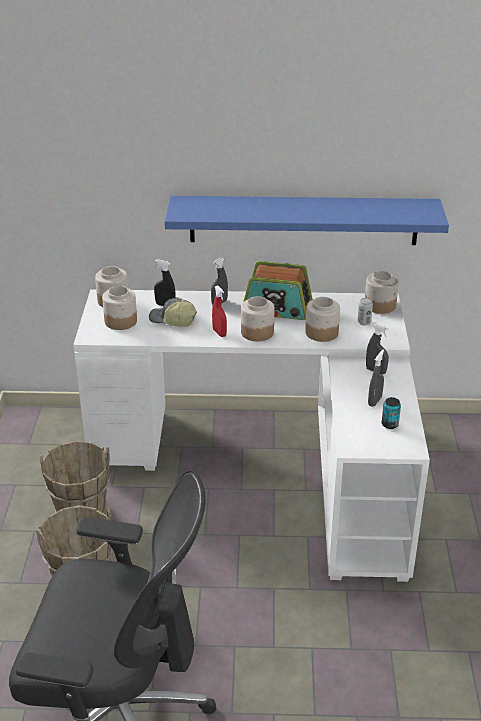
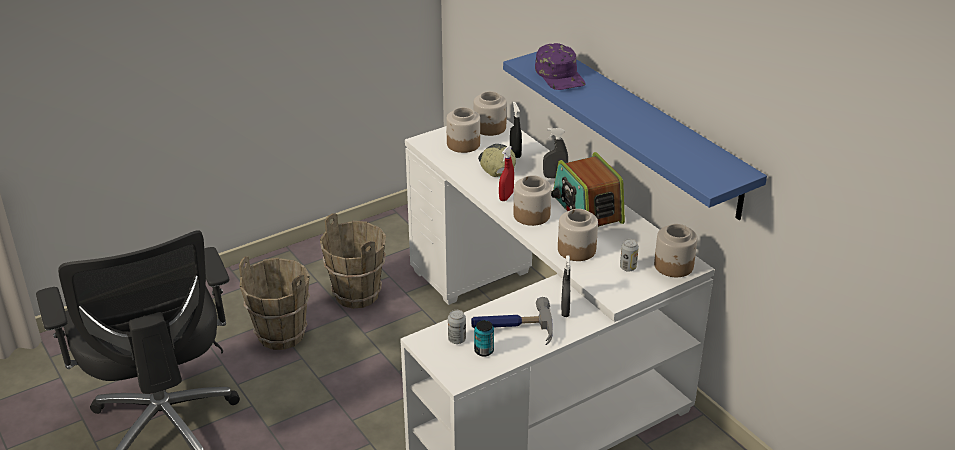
camera: 55 degrees right, 0 degrees up
(219, 209) = (560, 75): none -> purple cap
(365, 431) = (457, 339): none -> can
(374, 401) = (512, 328): grey spray bottle -> hammer

